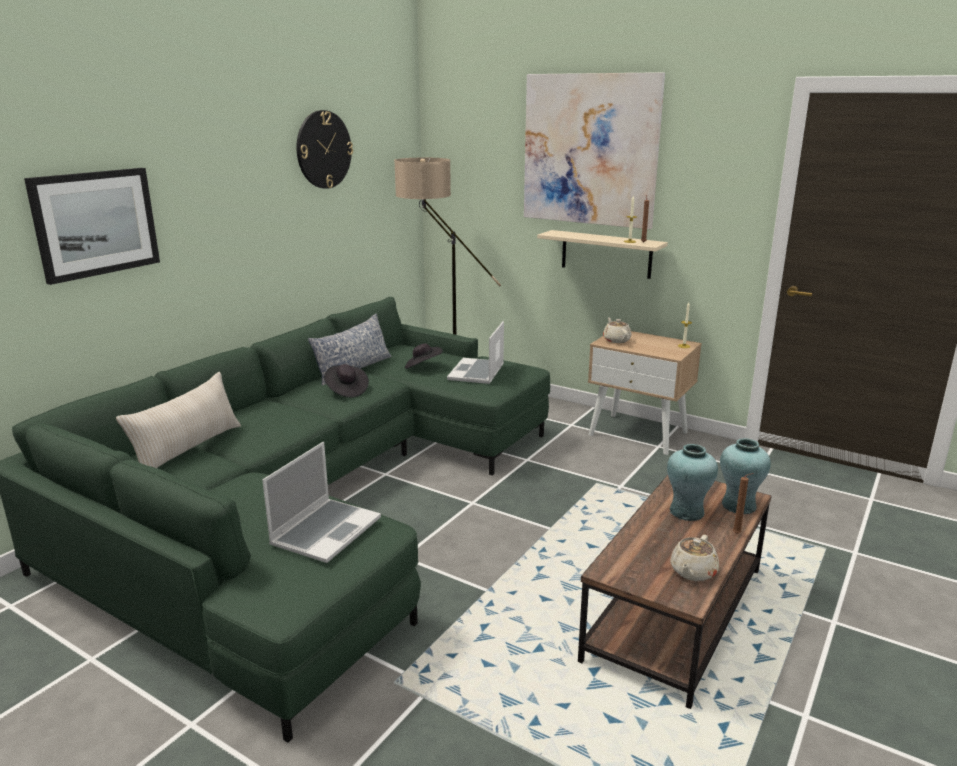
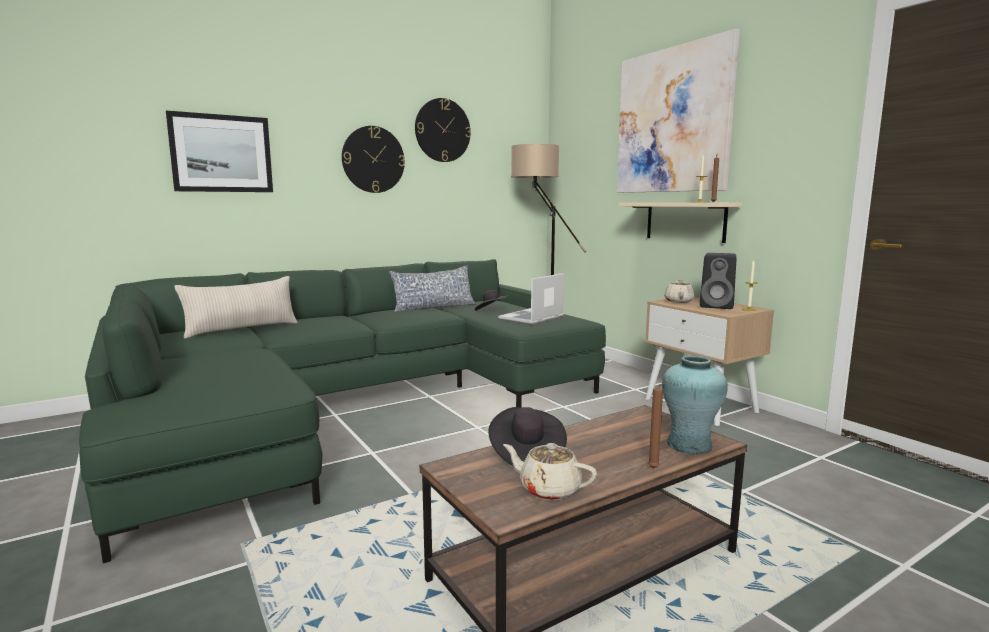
camera: 25 degrees right, 10 degrees down
(258, 199) = (373, 159): none -> wall clock
(326, 531) = (238, 382): laptop -> none
(346, 390) = (406, 315): black hat -> black hat (526, 454)
(655, 344) = (718, 306): none -> black speaker
(686, 512) = (614, 438): turquoise vase -> none
(692, 572) = (548, 489): beige teapot -> beige teapot turned 60 degrees clockwise

